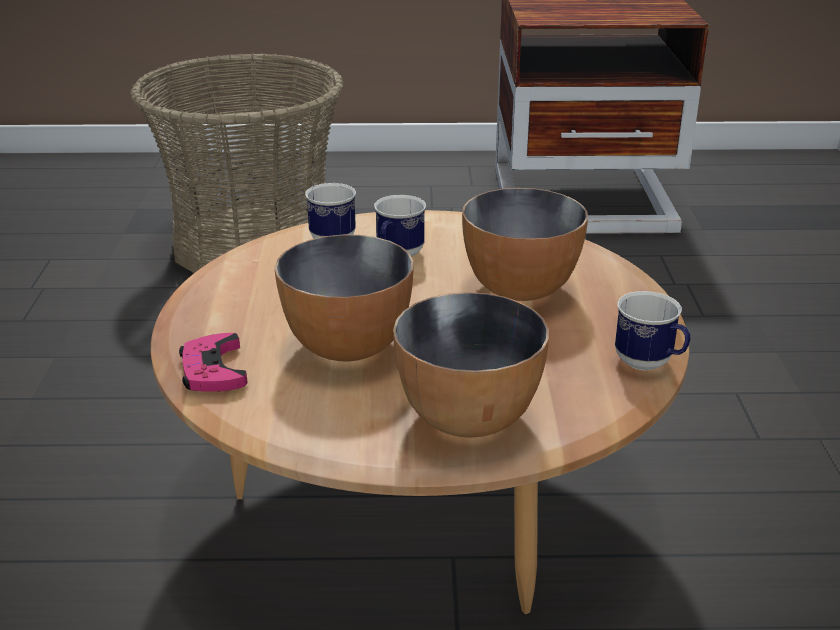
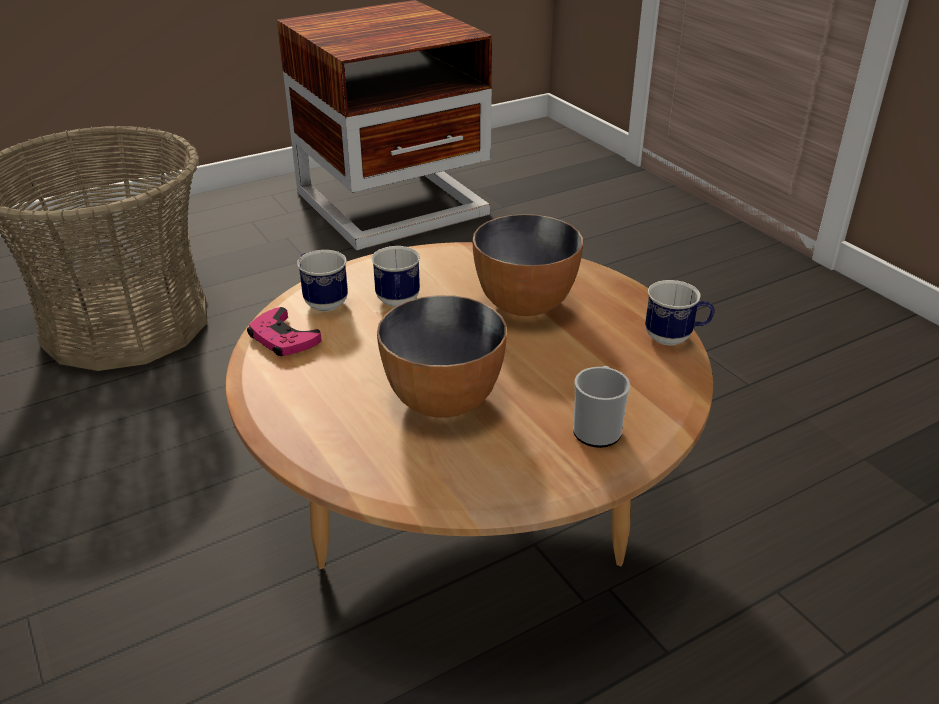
camera: 30 degrees left, 5 degrees up
(213, 370) = (351, 463): pink game controller -> pink game controller (283, 338)
(469, 417) = (597, 428): bowl -> mug

